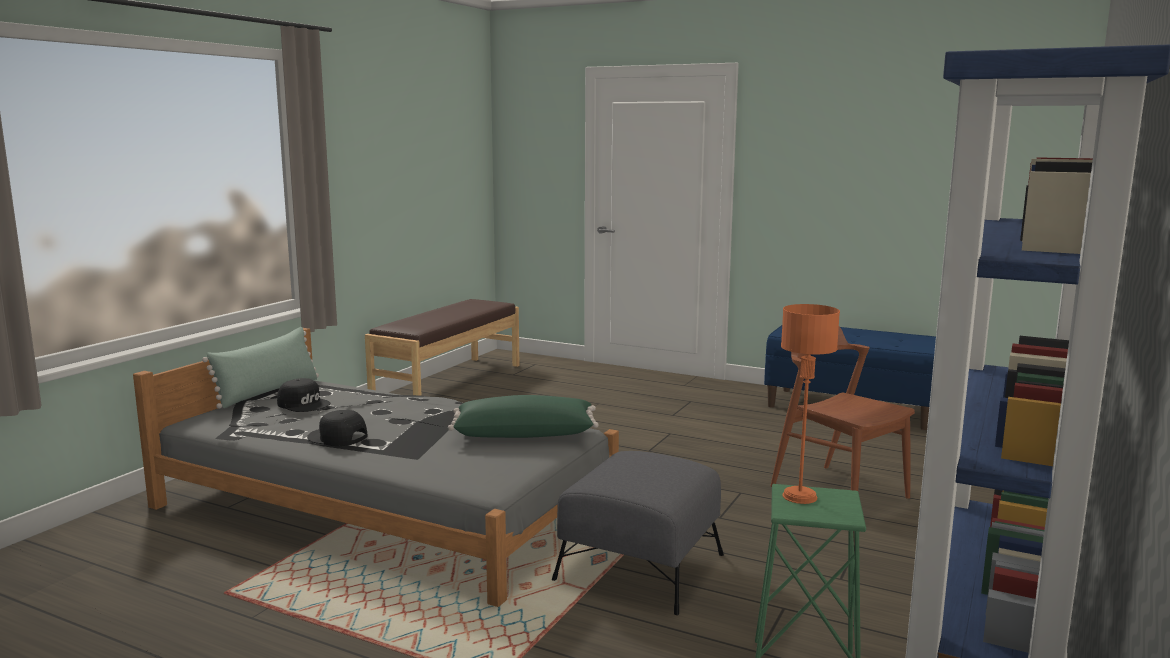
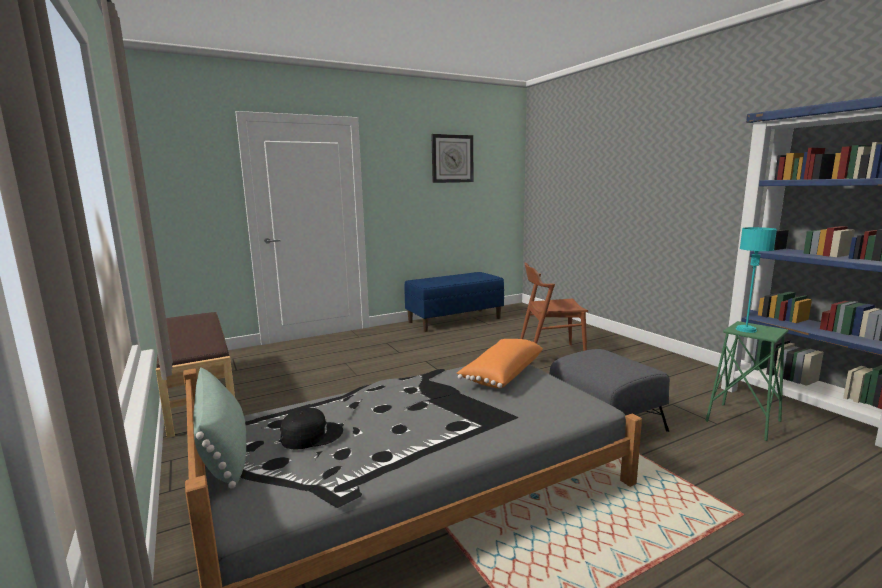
camera: 55 degrees left, 0 degrees up
(337, 437) = (430, 438): black cap -> none
(524, 434) = (501, 374): green pillow -> orange pillow
(800, 496) = (746, 329): orange table lamp -> turquoise table lamp
(903, 123) = (452, 158): none -> wall clock

